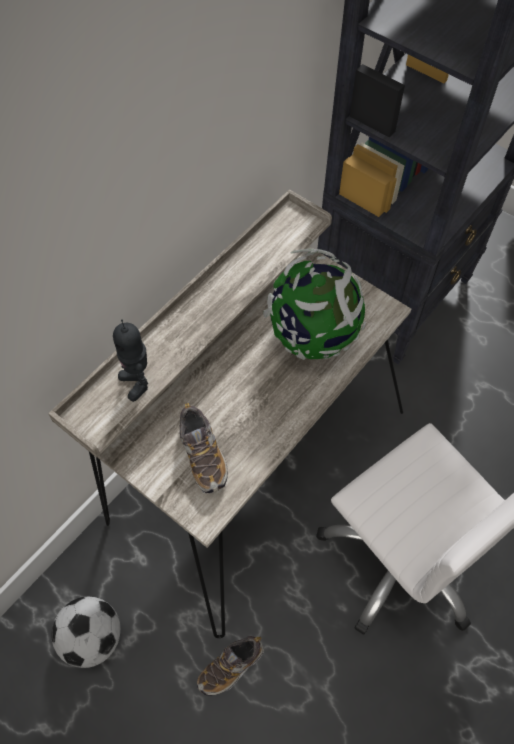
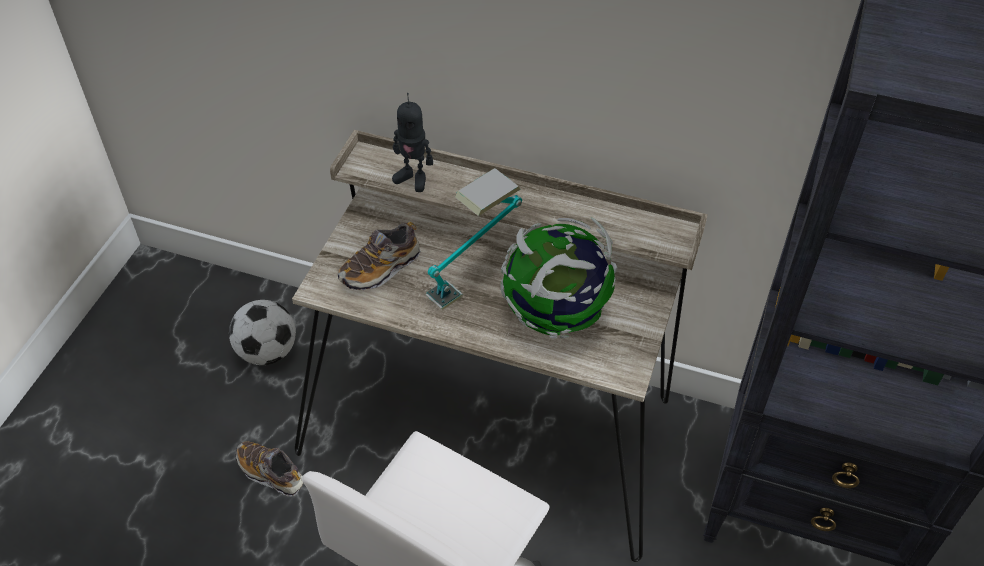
camera: 70 degrees right, 10 degrees down
(138, 383) = (413, 178): toy robot -> toy robot turned 105 degrees counterclockwise
(244, 381) = (475, 275): none -> table lamp

